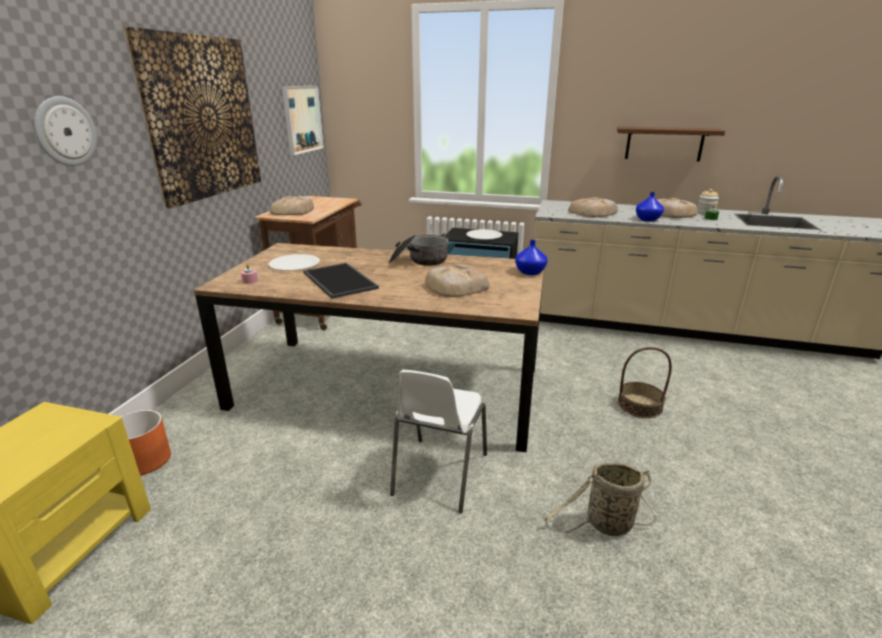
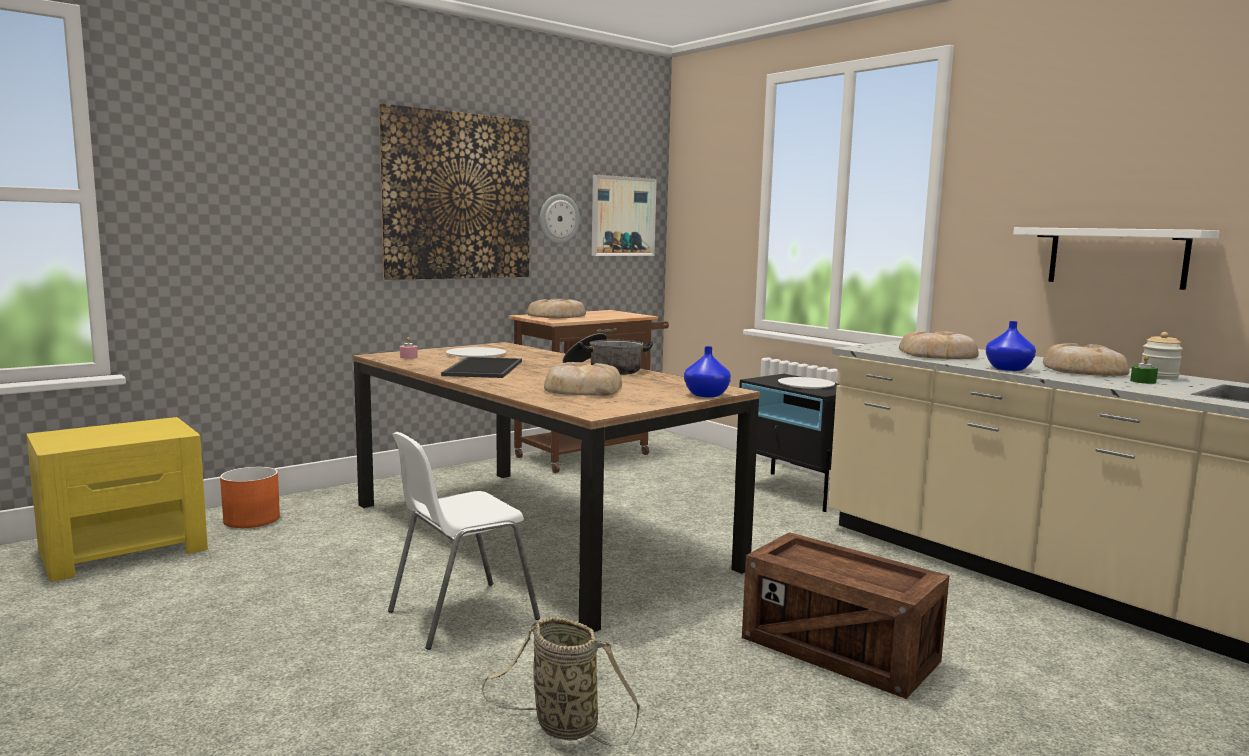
camera: 35 degrees right, 15 degrees down
(65, 131) = (288, 189): wall clock -> wall clock (558, 219)
(639, 405) = (838, 651): basket -> crate
(664, 144) = (1117, 257): brown shelf -> white shelf

